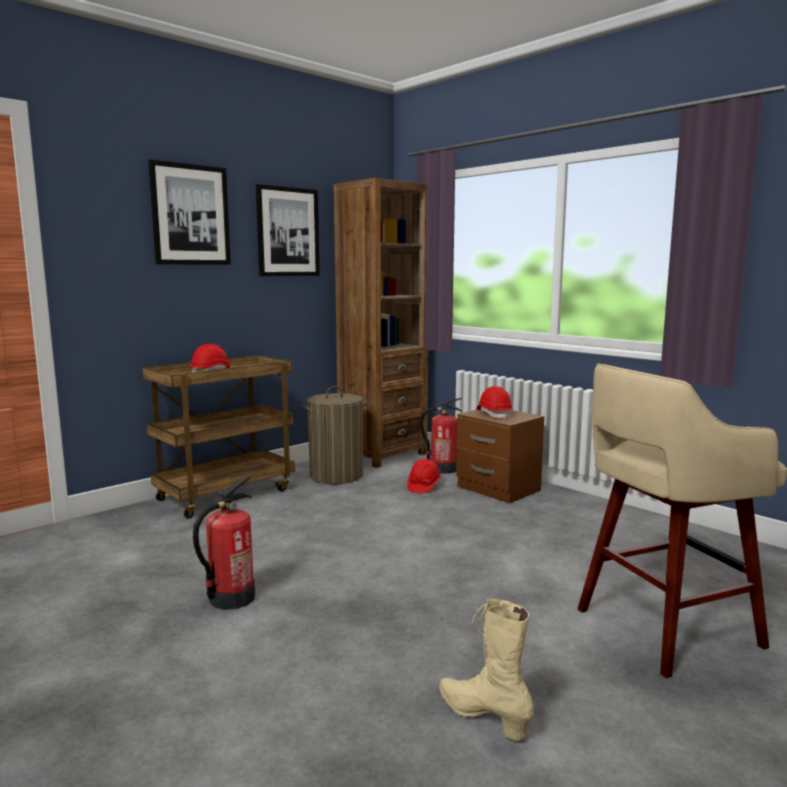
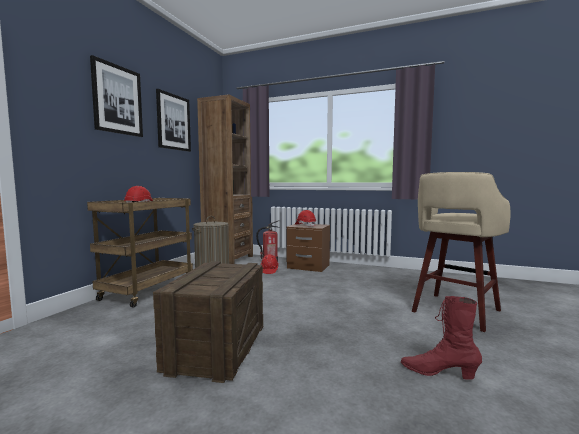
camera: 25 degrees left, 5 degrees down
(231, 598) = (217, 347): fire extinguisher -> crate
(483, 716) = (438, 373): beige boot -> red boot

